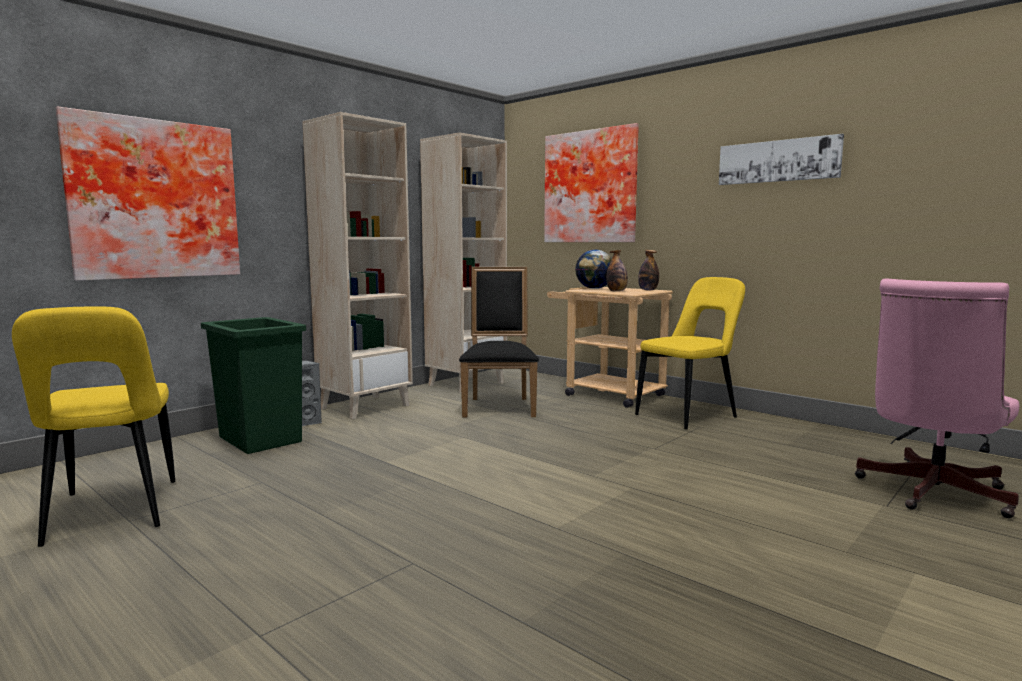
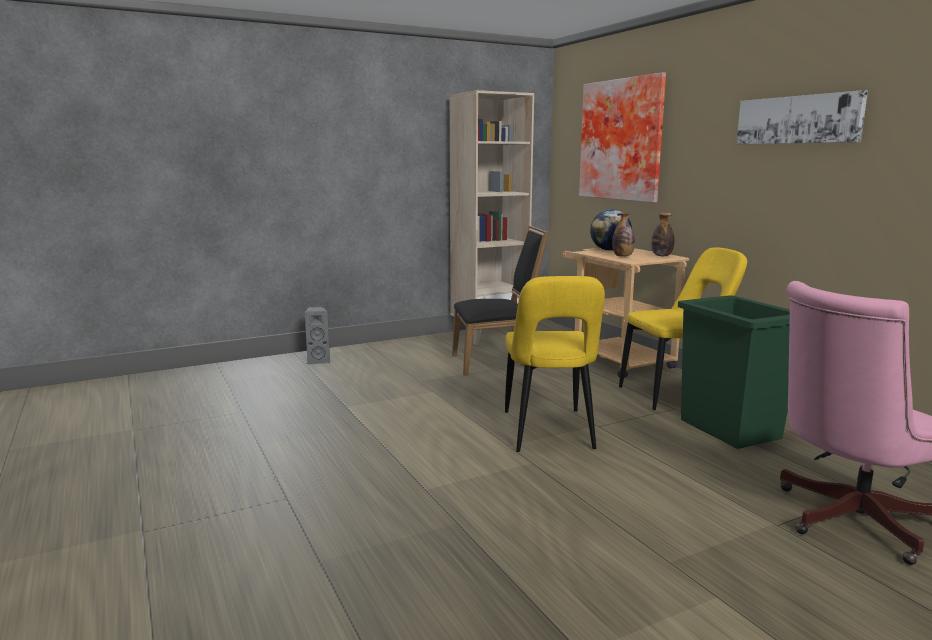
camera: 20 degrees right, 5 degrees up
(111, 514) = (126, 423): yellow chair -> yellow chair (549, 433)
(154, 200) = (196, 168): picture -> none
(260, 439) = (272, 372): green trash can -> green trash can (729, 428)
(365, 407) = (378, 350): beige bookcase -> none
(499, 406) = (496, 362): black chair -> black chair turned 60 degrees clockwise

